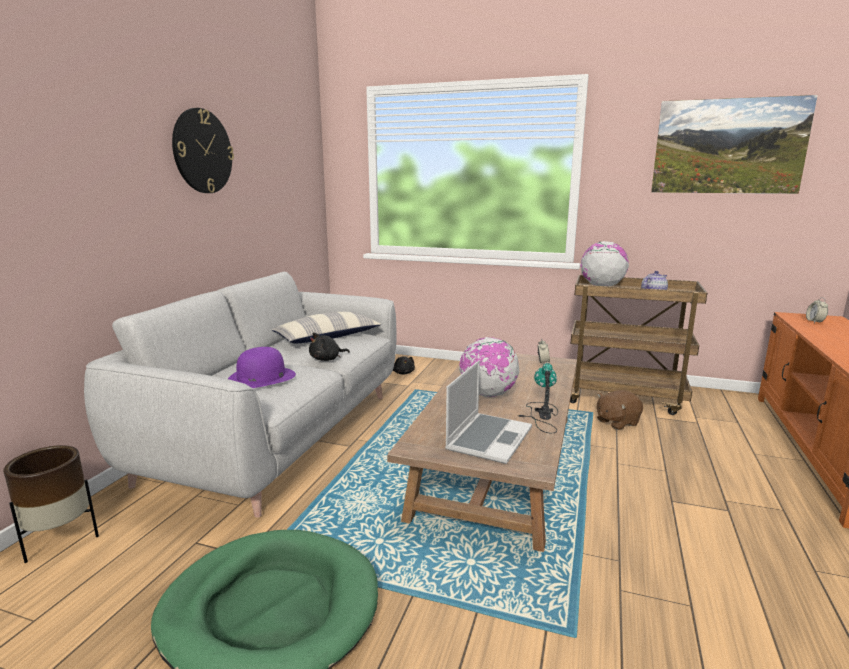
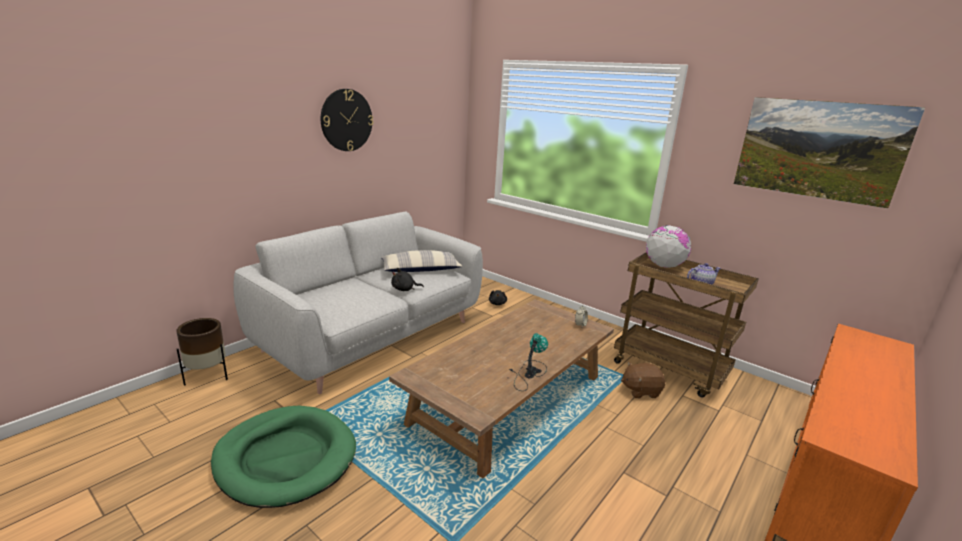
camera: 20 degrees right, 5 degrees up
(261, 378) = (346, 297): purple hat -> none
(488, 394) = (505, 345): globe -> none
(488, 438) = (468, 382): laptop -> none
(814, 322) = (866, 344): alarm clock -> none

